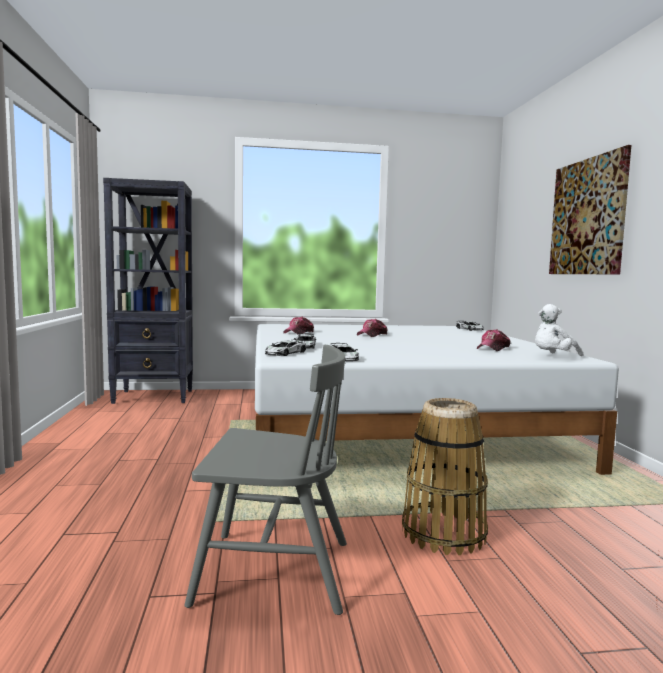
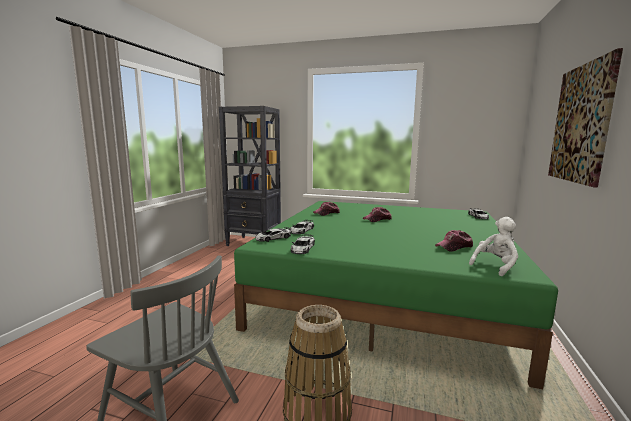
camera: 25 degrees right, 5 degrees up
(393, 424) = (386, 290): white bed -> green bed
(552, 357) = (495, 266): white plush toy -> white plush toy turned 150 degrees clockwise

